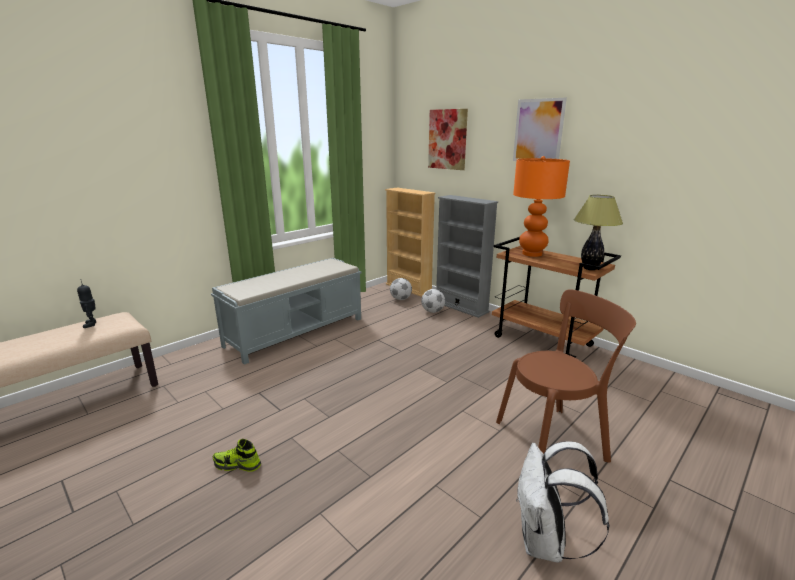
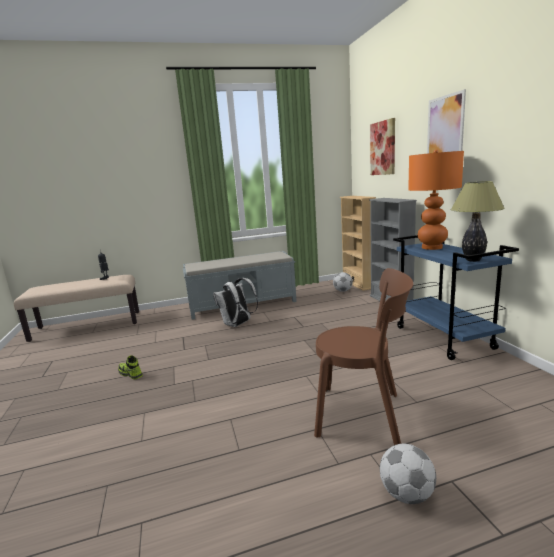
camera: 30 degrees right, 5 degrees down
(432, 311) = (360, 302): football -> football (406, 494)
(543, 341) = (444, 338): brown cart -> blue cart
(545, 542) = (268, 484): white backpack -> white backpack (237, 324)

